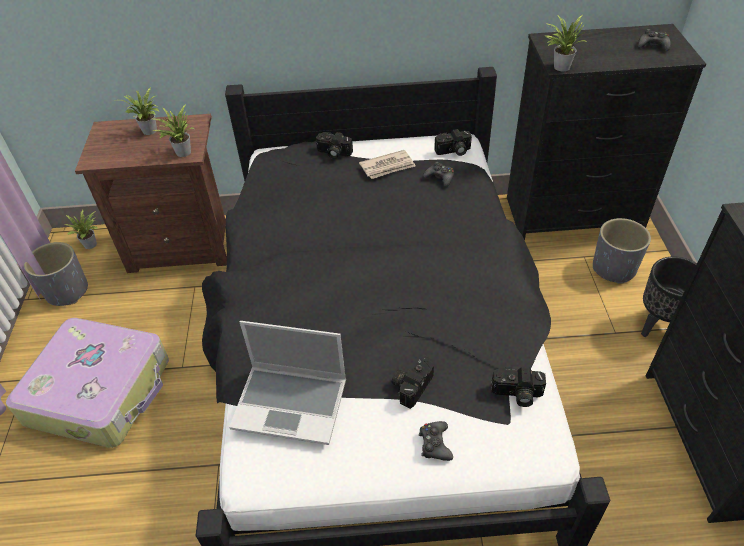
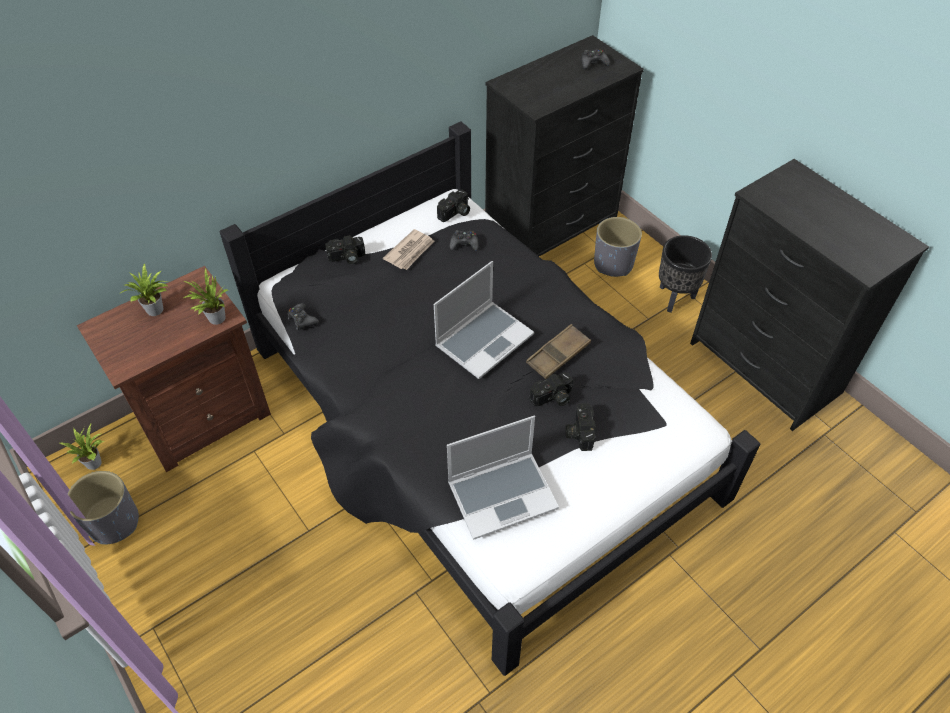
camera: 35 degrees left, 5 degrees up
(101, 391) = (246, 594): suitcase -> none
(389, 261) = (484, 339): none -> laptop
(435, 444) = (628, 466): black game controller -> black game controller (302, 320)
(447, 304) = (558, 355): none -> brown tray
(516, 394) = (657, 400): camera -> camera (552, 398)
(559, 66) = (537, 109): potted plant -> none

